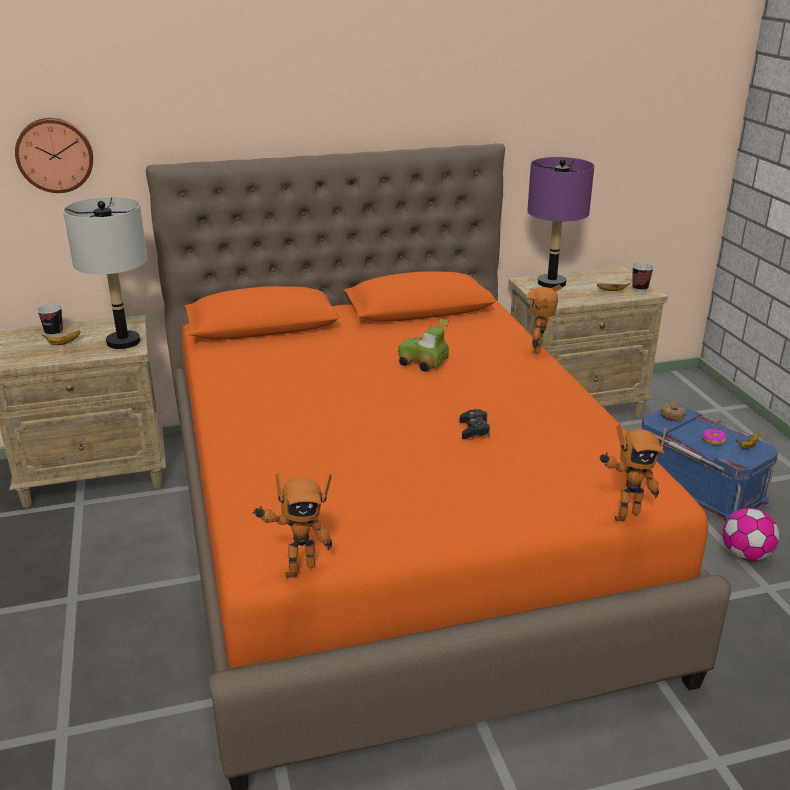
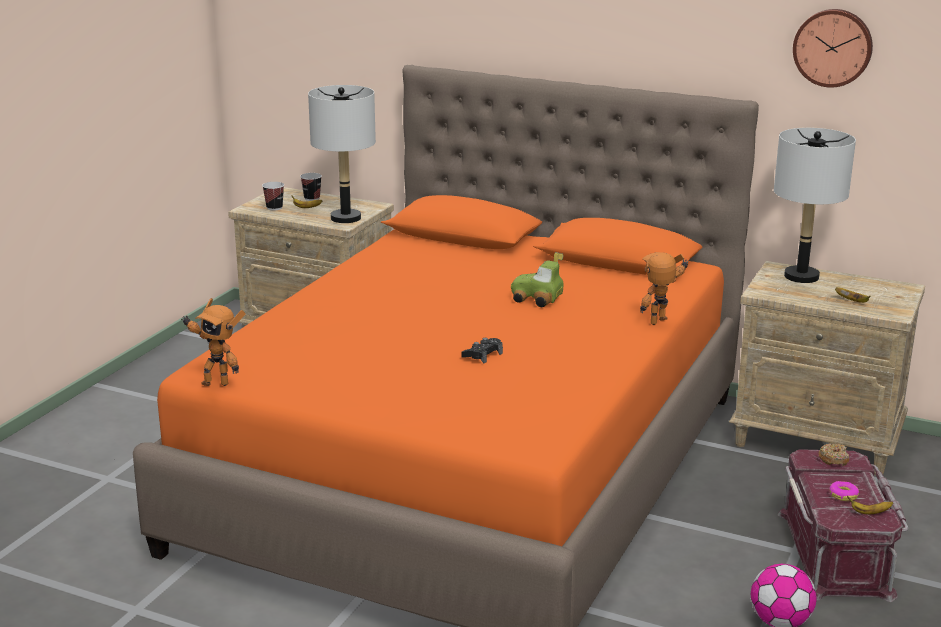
camera: 40 degrees right, 5 degrees down
(55, 155) = (343, 43): wall clock -> wall clock (833, 47)
(422, 363) = (536, 299): toy car -> toy car turned 45 degrees counterclockwise
(551, 283) = (801, 276): purple table lamp -> grey table lamp
(624, 514) = (483, 445): toy robot -> none
(640, 288) = (893, 308): cup -> cup (274, 208)
(699, 485) = (836, 553): blue storage box -> red storage box

